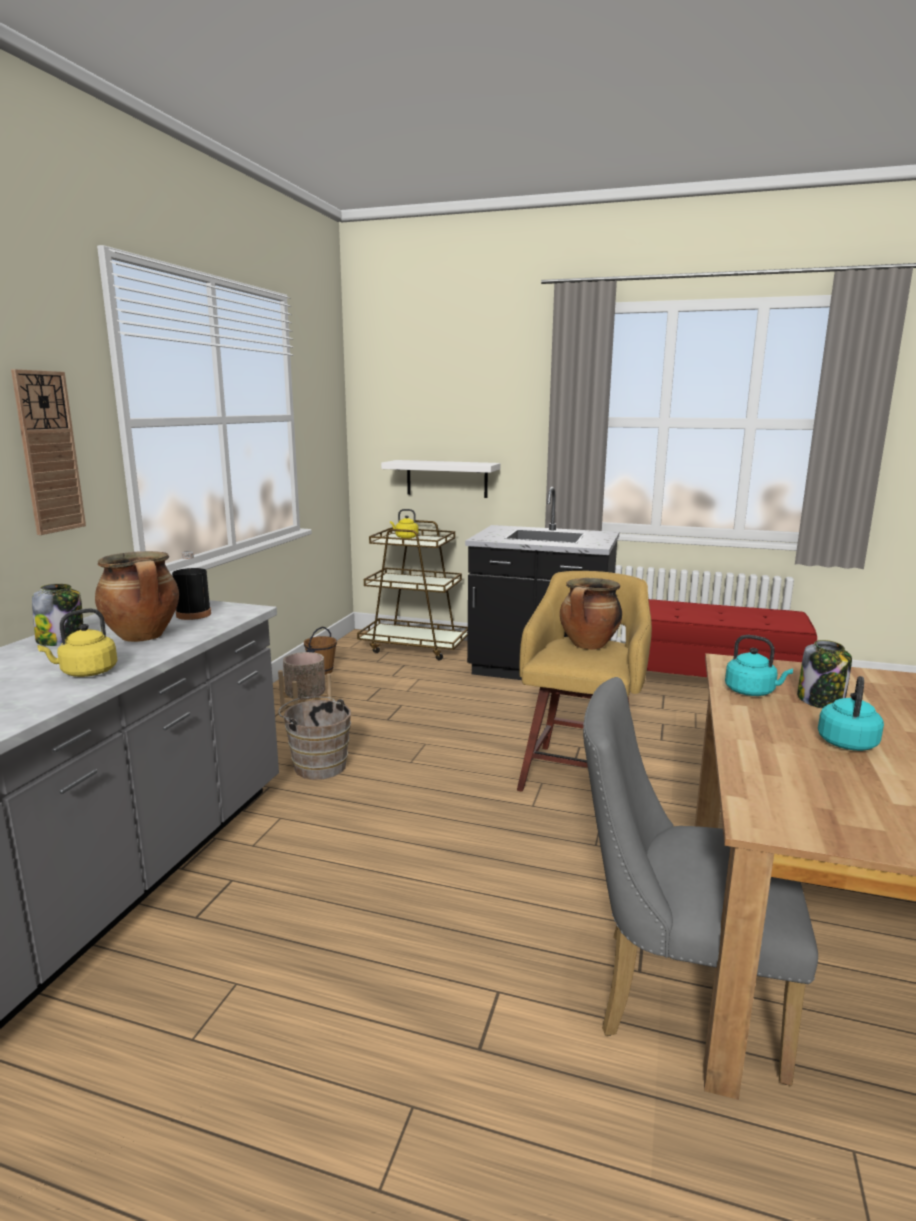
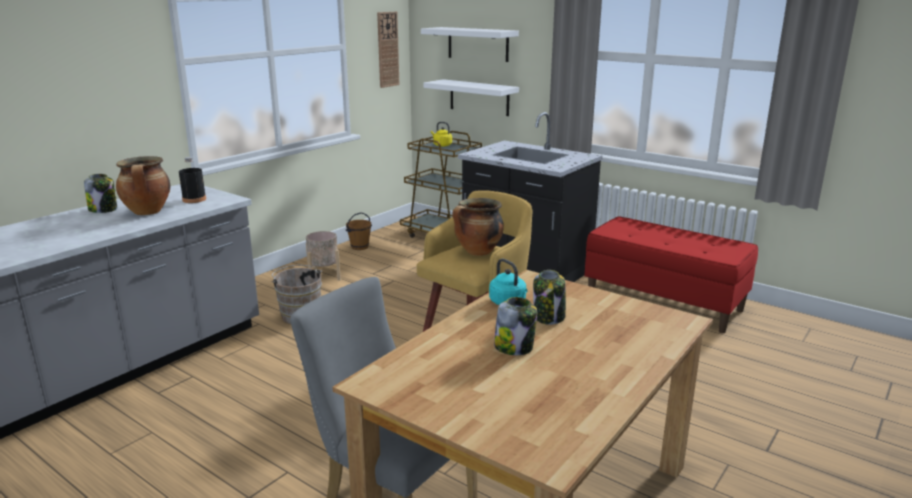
camera: 20 degrees right, 5 degrees up
(49, 452) = (118, 85): wall clock -> wall clock (387, 49)
(86, 673) = (92, 232): yellow kettle -> none
(444, 416) = (478, 44): none -> white shelf
(847, 742) = (514, 347): turquoise kettle -> jar

